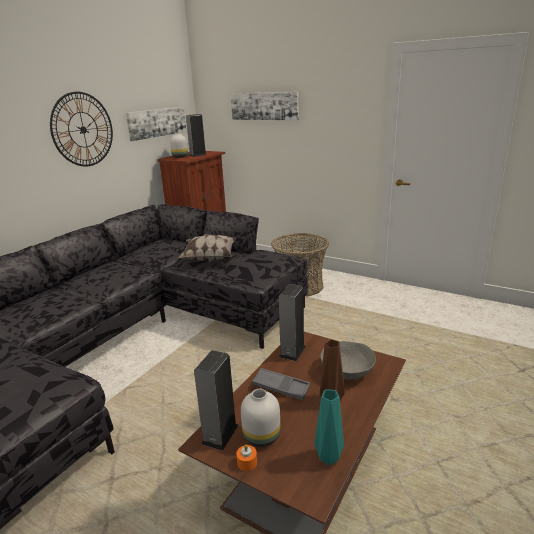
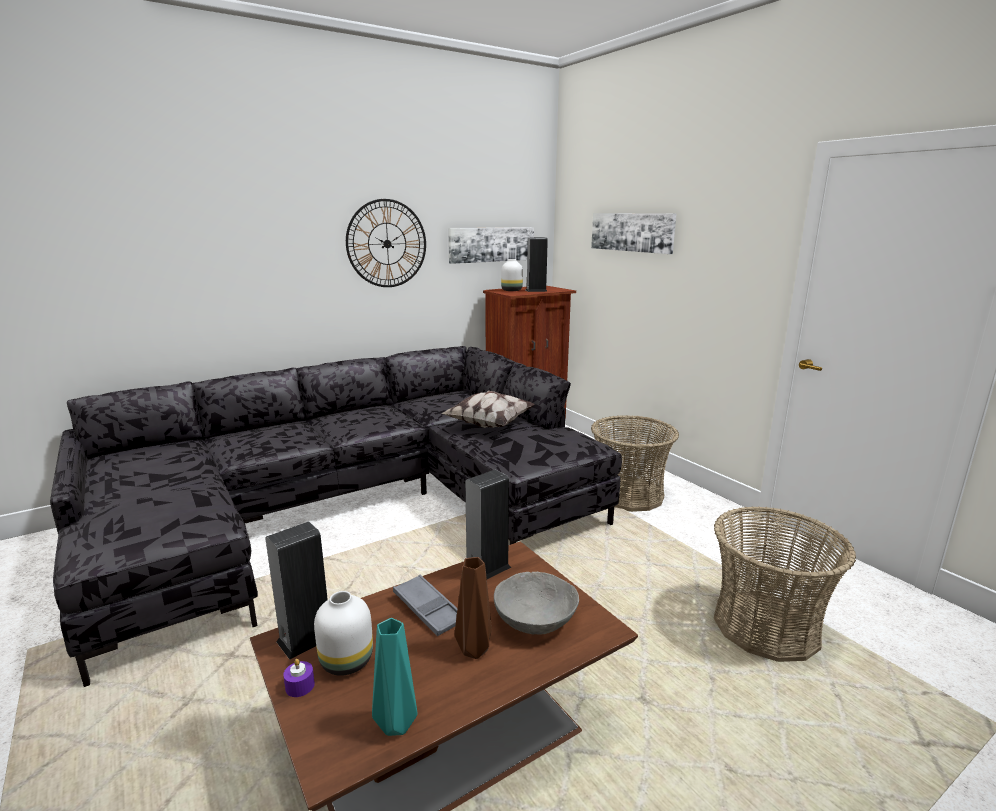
camera: 25 degrees right, 5 degrees down
(247, 462) = (300, 686): orange candle -> purple candle
(423, 339) = (766, 627): none -> basket

